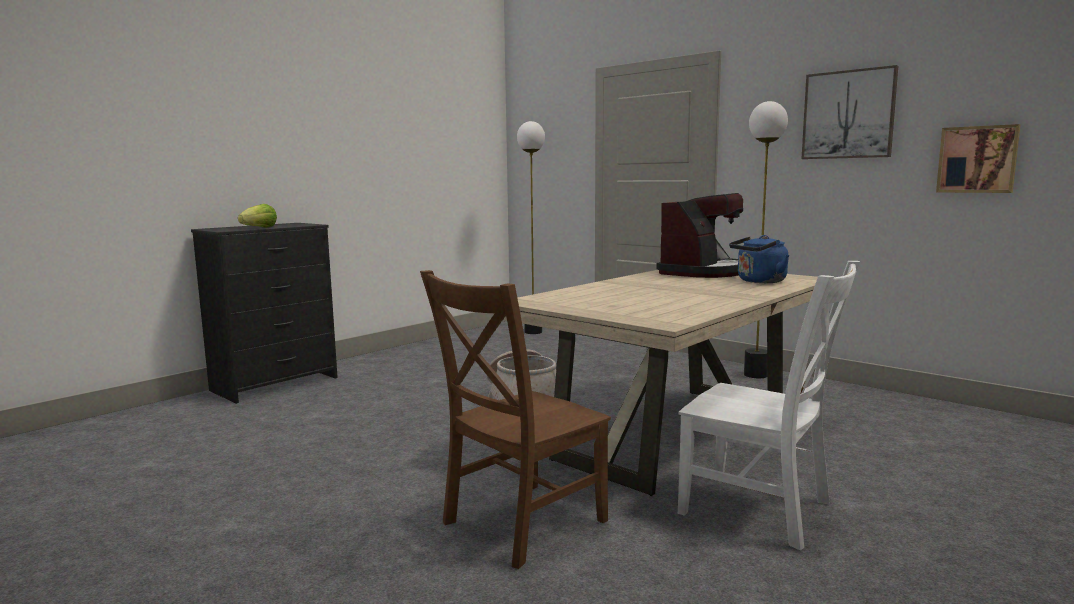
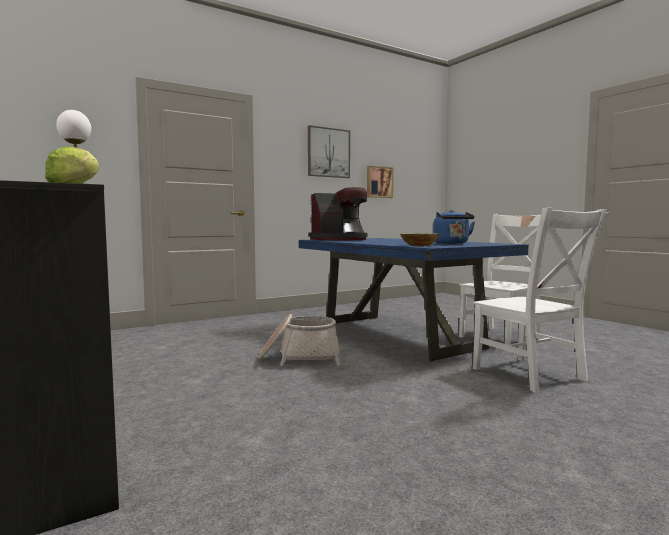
camera: 75 degrees left, 5 degrees down
(519, 524) = (531, 376): brown chair -> white chair
(547, 297) = (419, 245): none -> bowl
(675, 434) = (397, 335): beige dining table -> blue dining table
(703, 272) = (339, 239): coffee machine -> coffee machine turned 105 degrees clockwise
(755, 375) = (305, 312): floor lamp -> none
(759, 281) = (384, 239): blue kettle -> blue kettle (452, 243)

